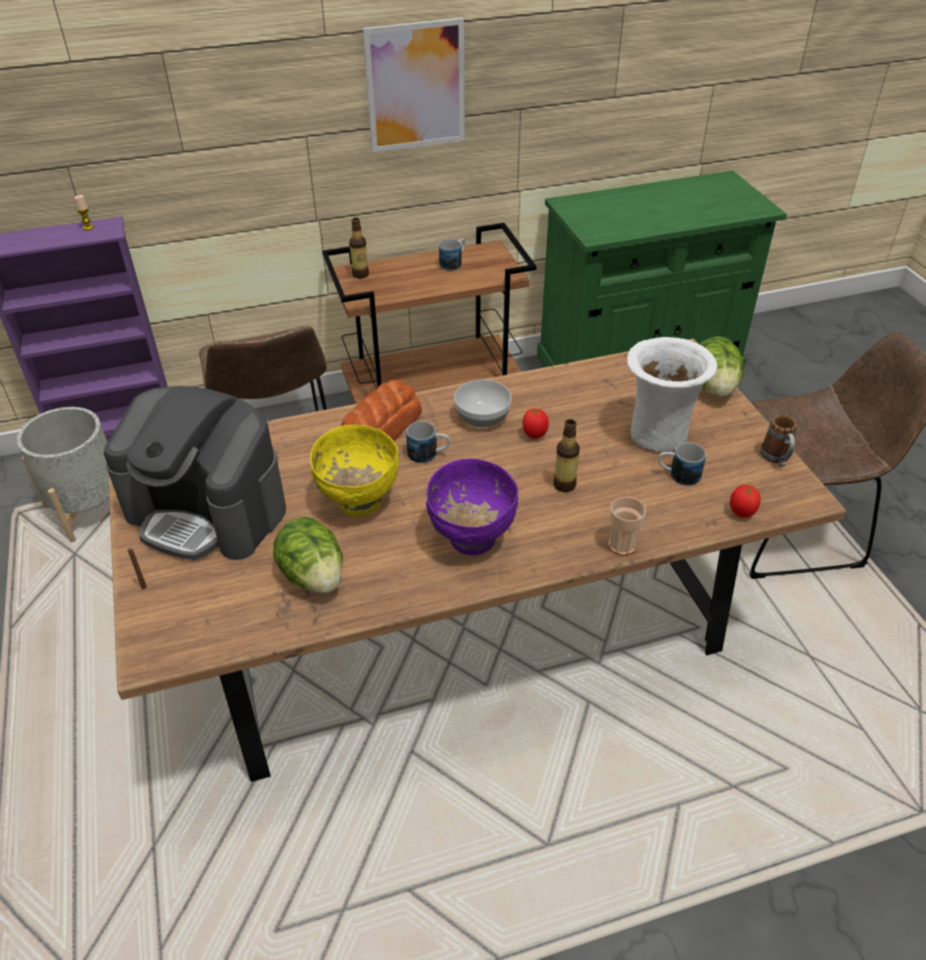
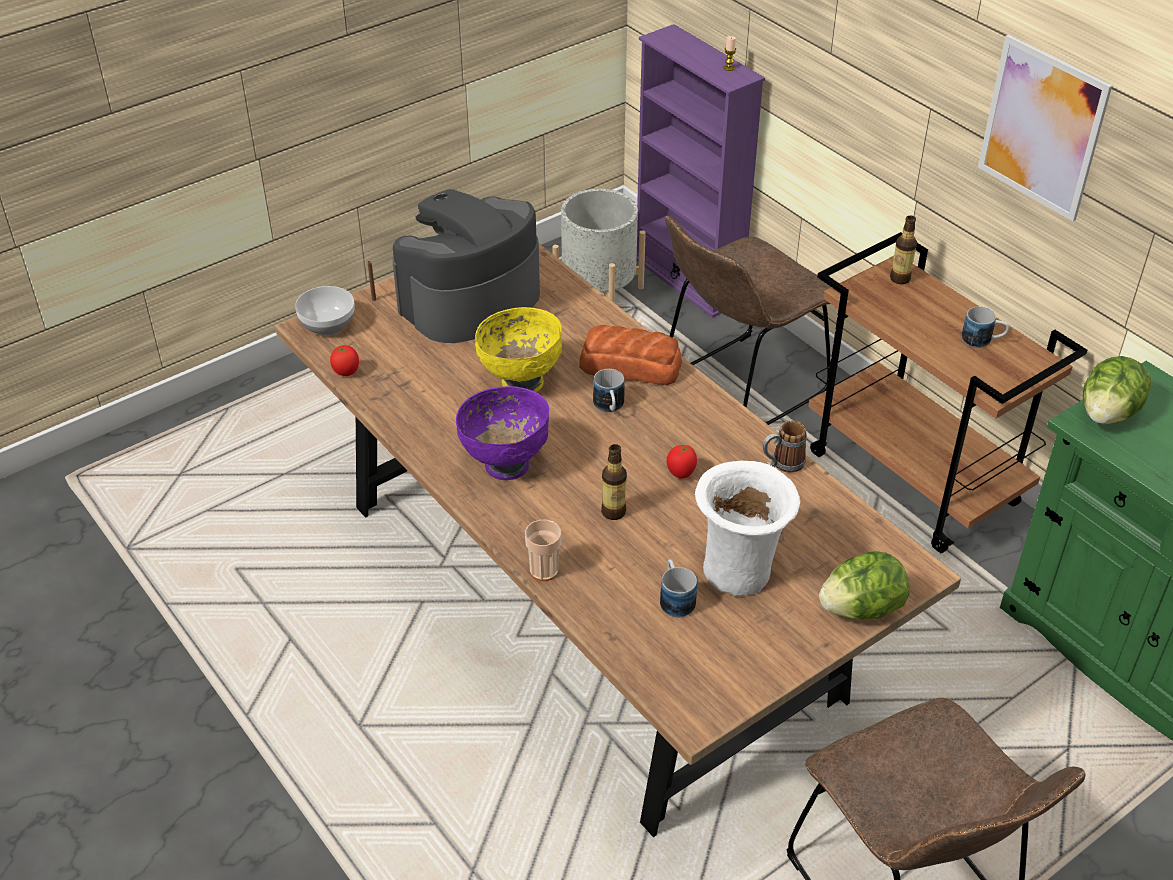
camera: 70 degrees right, 0 degrees up
(208, 510) = (470, 301): coffee machine -> coffee machine turned 45 degrees clockwise
(313, 576) = (420, 382): lettuce -> lettuce (1108, 414)
(481, 417) = (688, 429): bowl -> bowl (327, 324)
(741, 513) = (638, 659): tomato -> tomato (346, 373)
(776, 459) = (751, 683): mug -> mug (782, 464)

